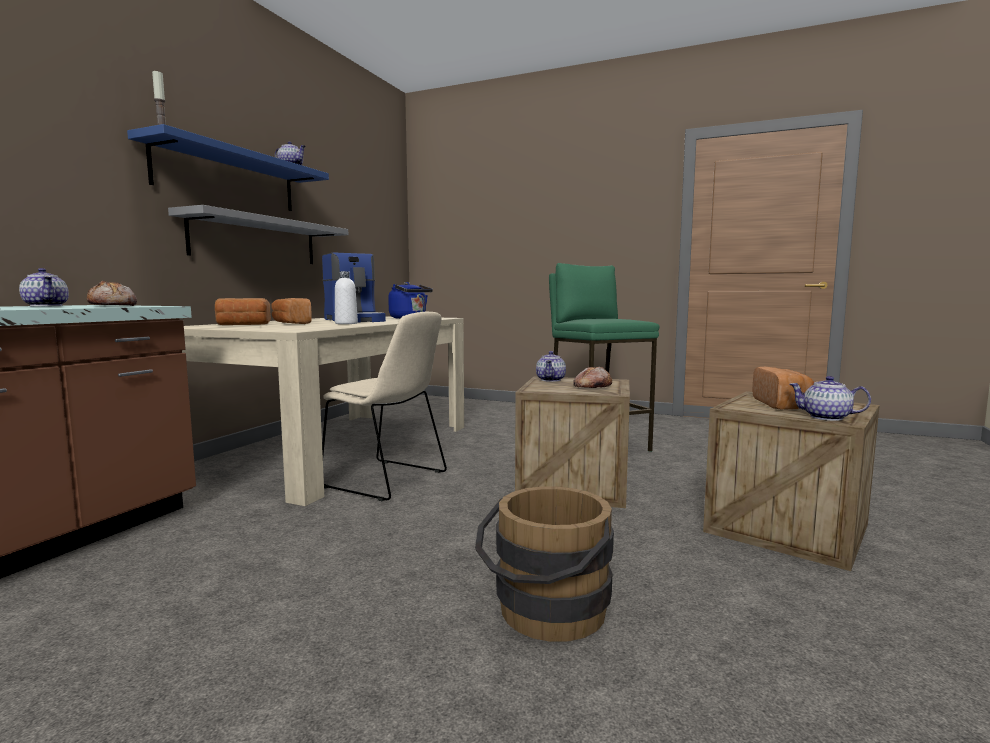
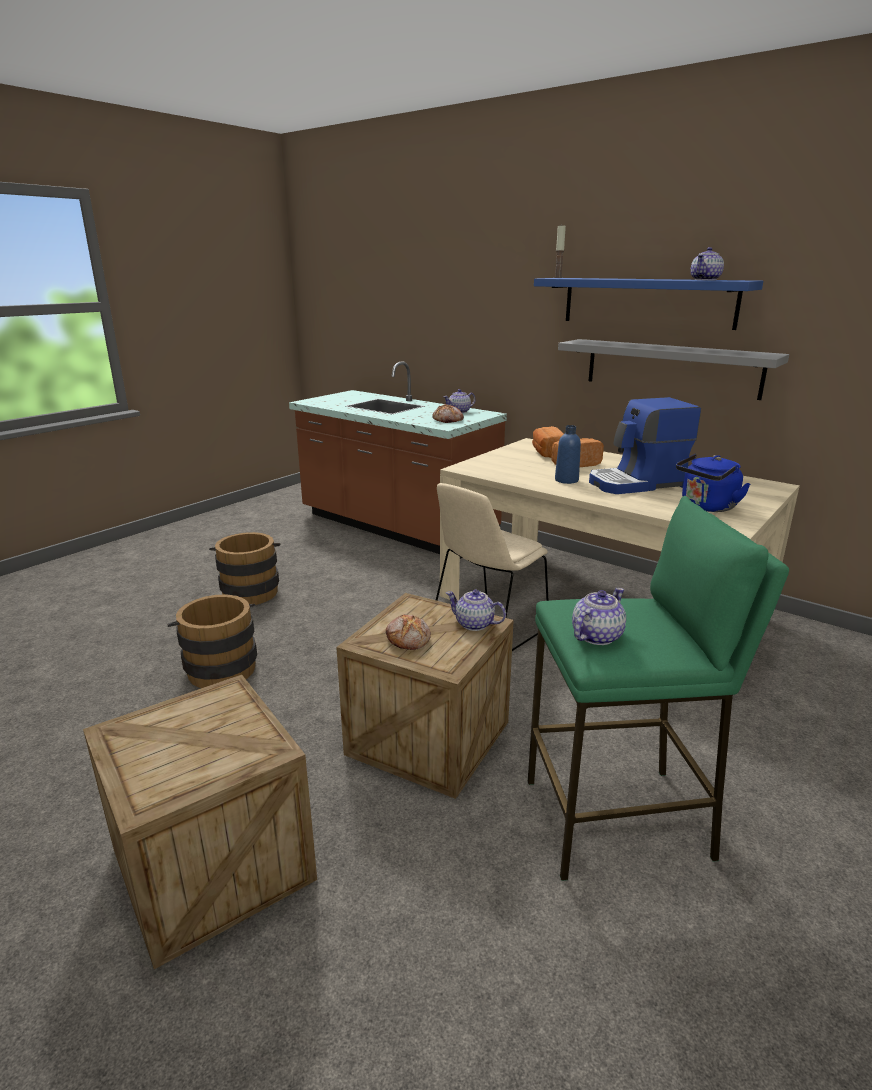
camera: 105 degrees right, 15 degrees up
(243, 677) = (250, 591): none -> brown bucket
(346, 323) = (566, 480): white bottle -> blue bottle
(782, 404) = (208, 735): bread -> none
(827, 417) = (132, 729): teapot -> teapot (596, 636)

